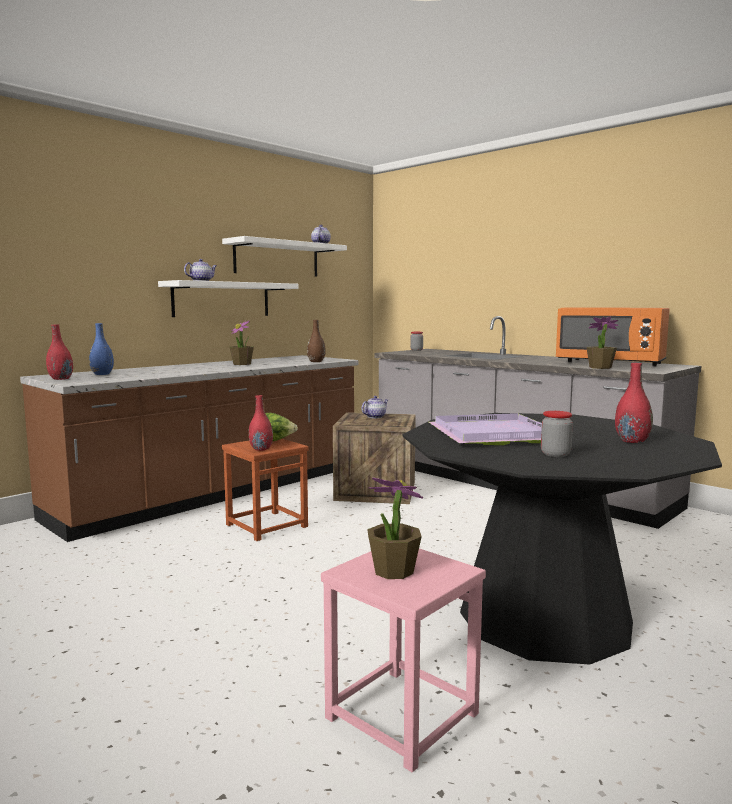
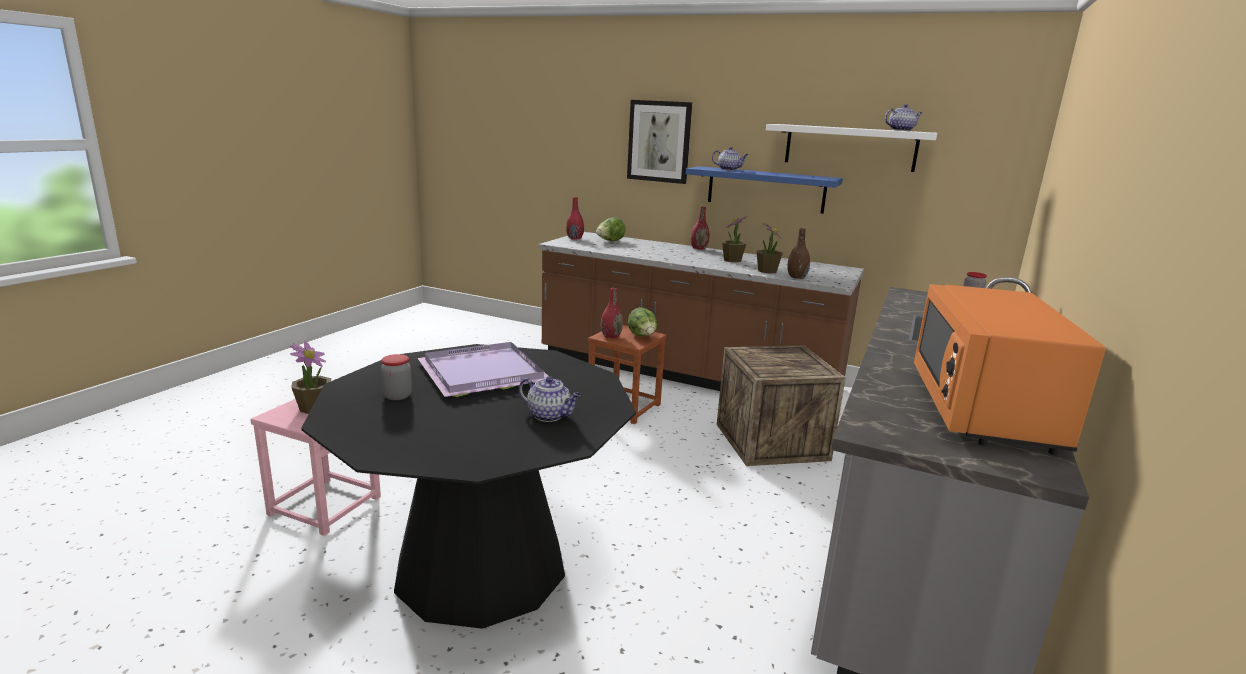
camera: 70 degrees right, 10 degrees up
(102, 374) = (609, 241): blue vase -> lettuce
(110, 255) = (659, 141): none -> picture
(222, 299) = (765, 189): white shelf -> blue shelf
(375, 417) = (795, 359): teapot -> teapot (550, 415)
(600, 367) = (874, 397): potted plant -> potted plant (767, 271)
(632, 441) = (469, 433): red vase -> red vase (698, 248)

